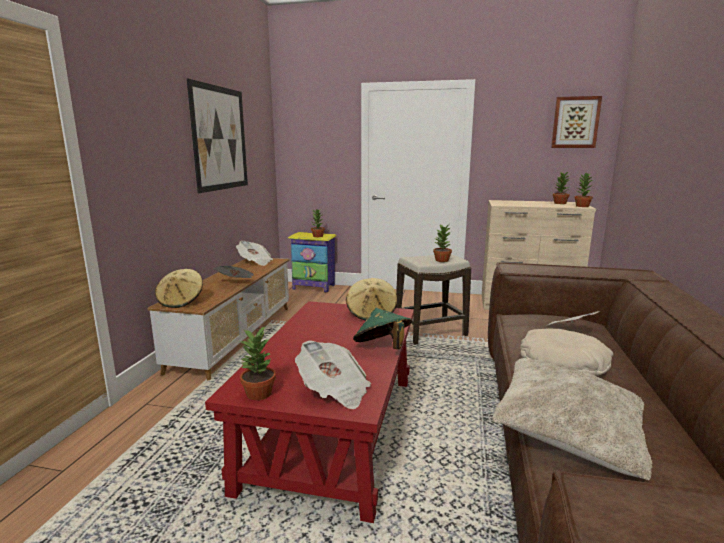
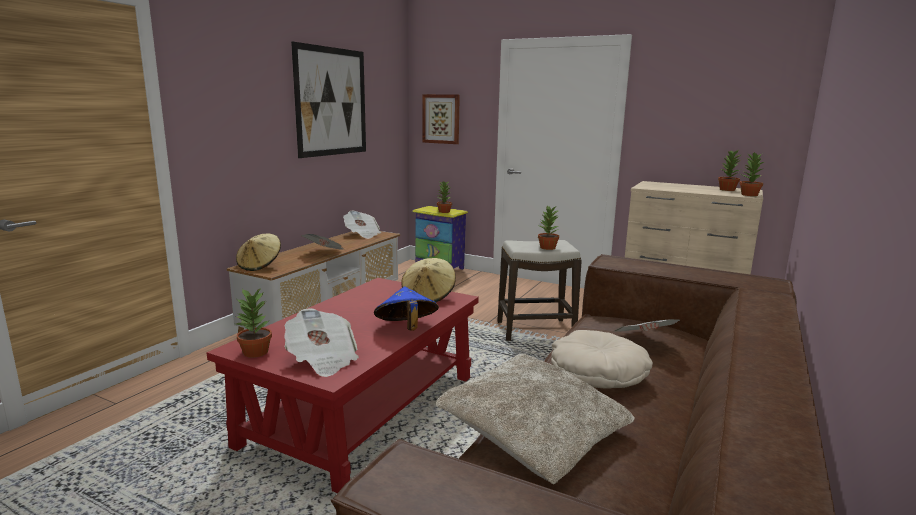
camera: 15 degrees right, 0 degrees up
(382, 348) = (406, 329): green hat -> blue hat
(575, 122) = (756, 88): picture -> picture (441, 119)

